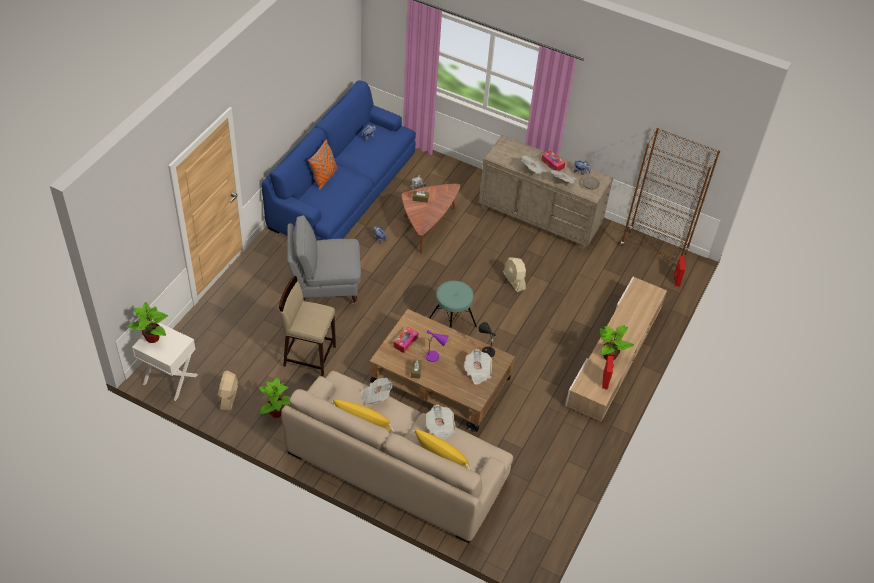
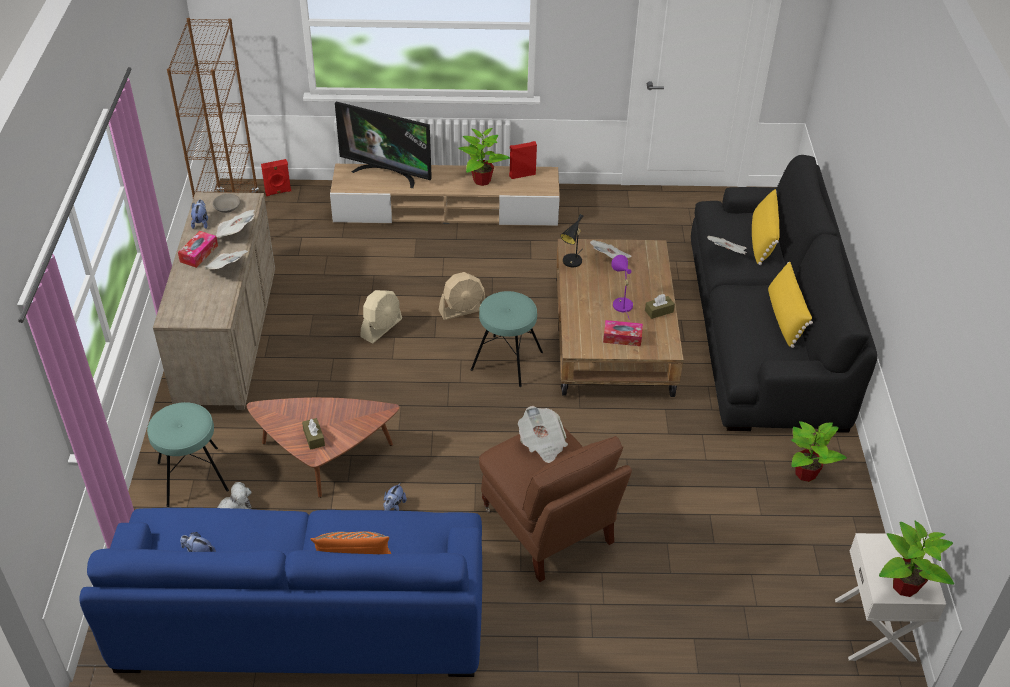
camera: 115 degrees left, 5 degrees down
(229, 397) = (833, 539): beige fan -> beige fan (462, 310)
(309, 355) = (686, 484): beige stool -> none
(325, 287) = (548, 527): grey armchair -> brown armchair
(376, 396) = (737, 322): newspaper -> newspaper (542, 443)
(397, 465) = (764, 330): beige sofa -> black sofa
(448, 179) = (192, 476): none -> turquoise stool
(642, 311) = (387, 173): none -> television

